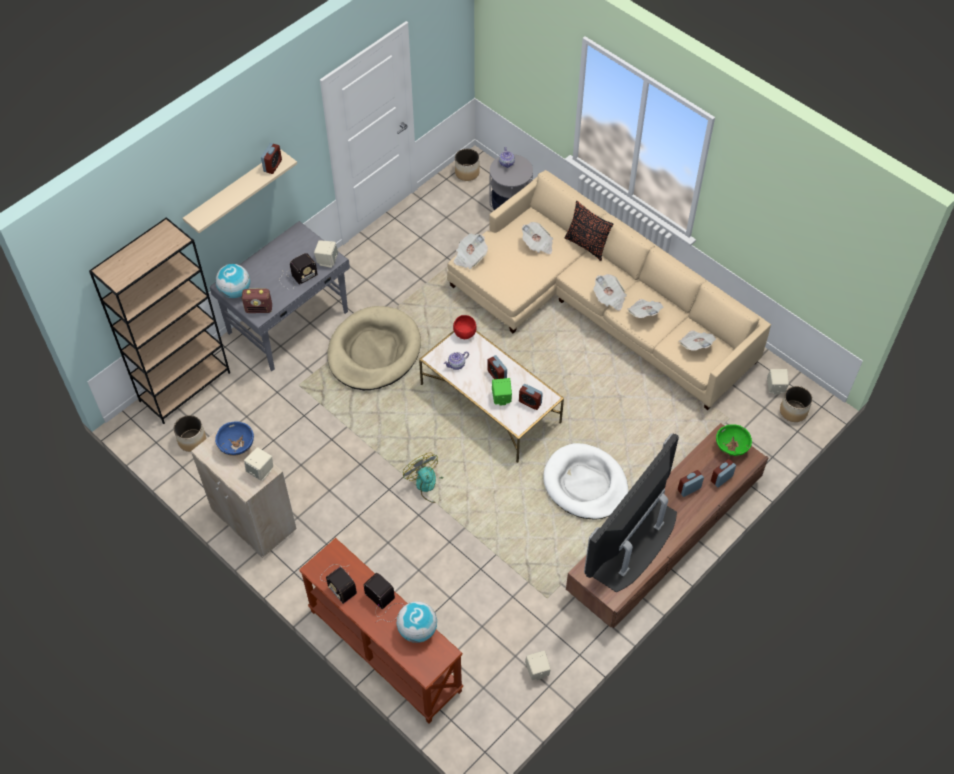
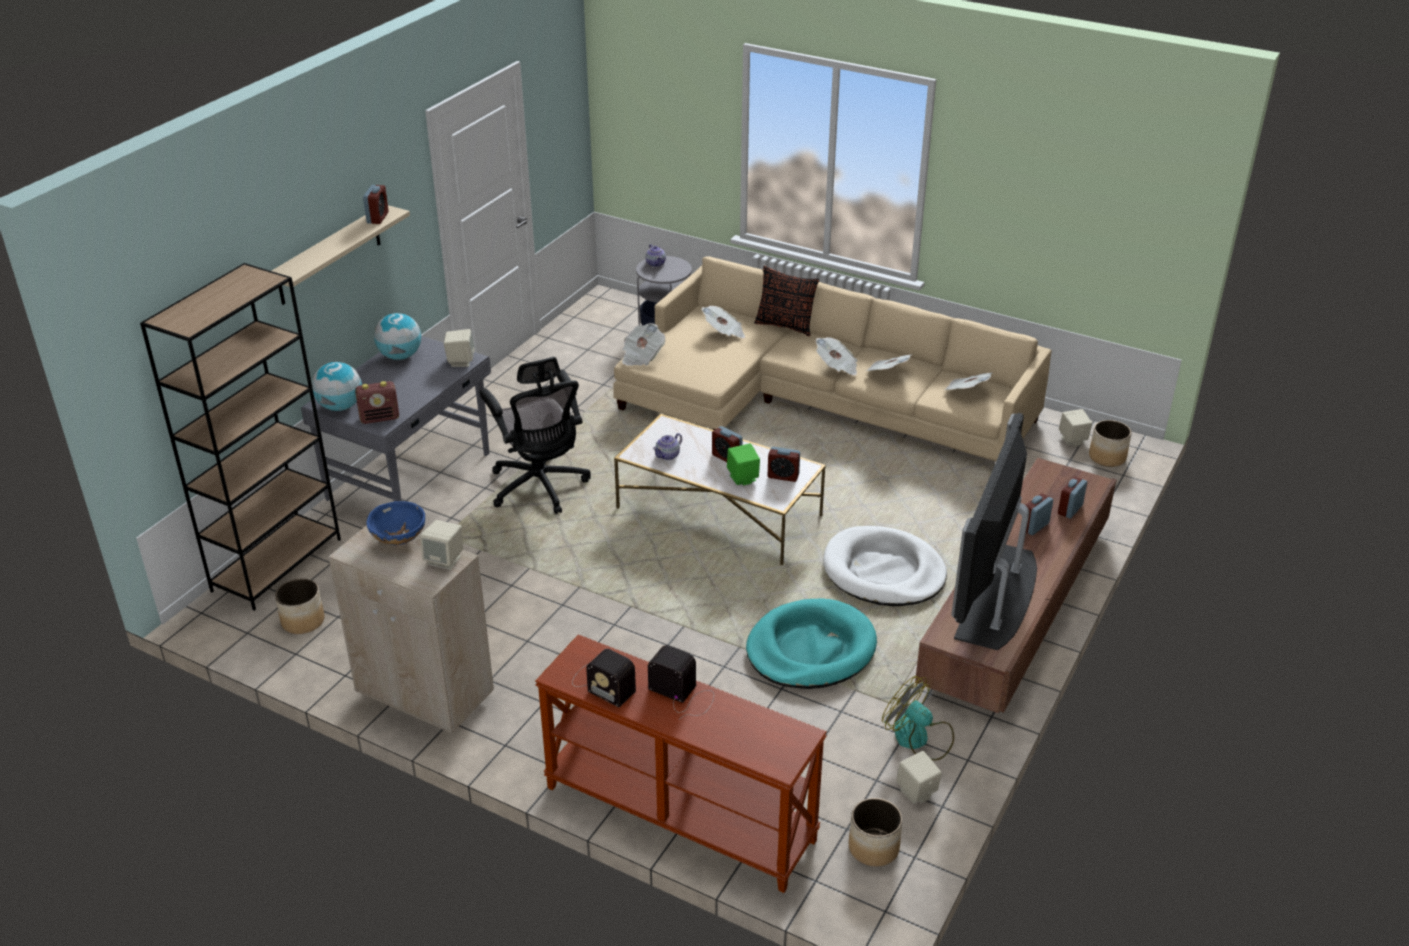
camera: 15 degrees left, 20 degrees down
(296, 277) = (423, 382): radio -> none
(374, 351) = (539, 486): beige dog bed -> office chair
(417, 630) = (747, 717): globe -> globe (400, 356)
(430, 485) = (670, 610): fan -> fan (918, 738)
(464, 334) = (666, 425): red bowl -> none
(467, 173) = (598, 308): planter -> planter (873, 848)
(511, 540) = (810, 649): none -> turquoise dog bed
(731, 448) = (1064, 478): green bowl -> none

